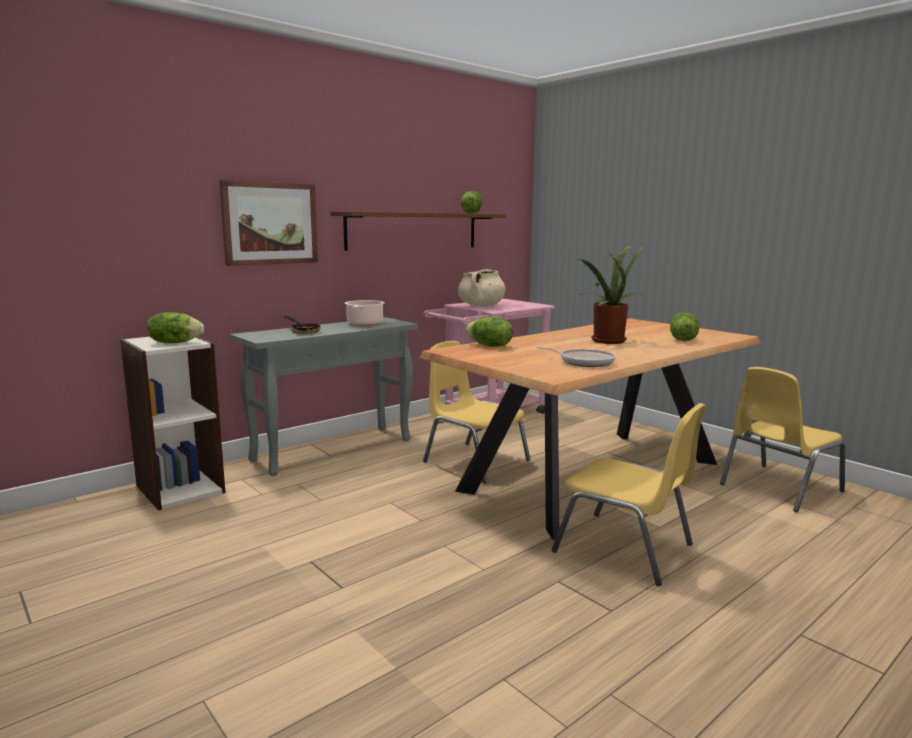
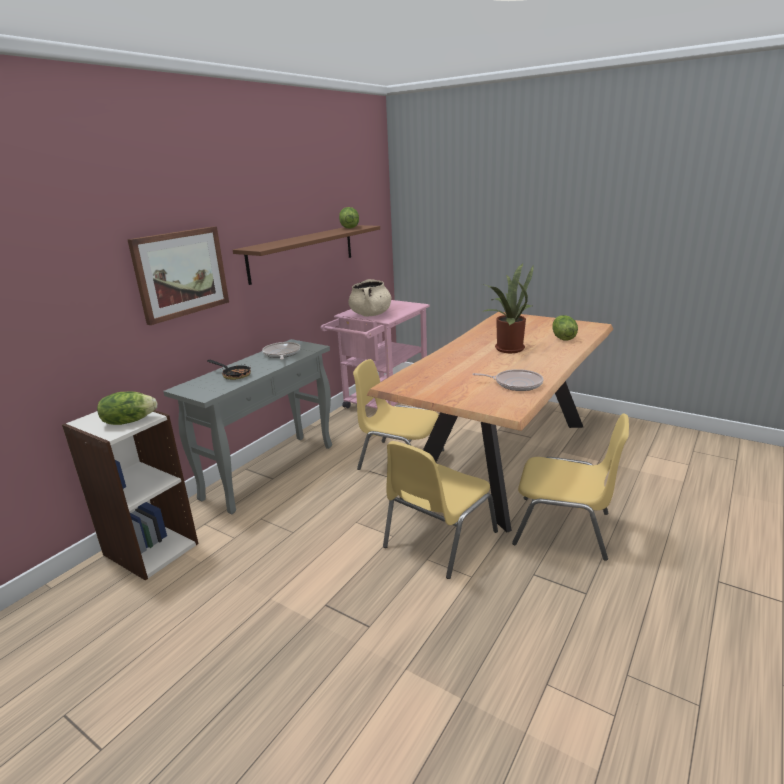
camera: 15 degrees left, 10 degrees up
(364, 324) = (281, 354): cooking pot -> frying pan
(489, 346) = (421, 372): lettuce -> none
(778, 488) = (636, 442): yellow chair -> yellow chair (438, 540)

